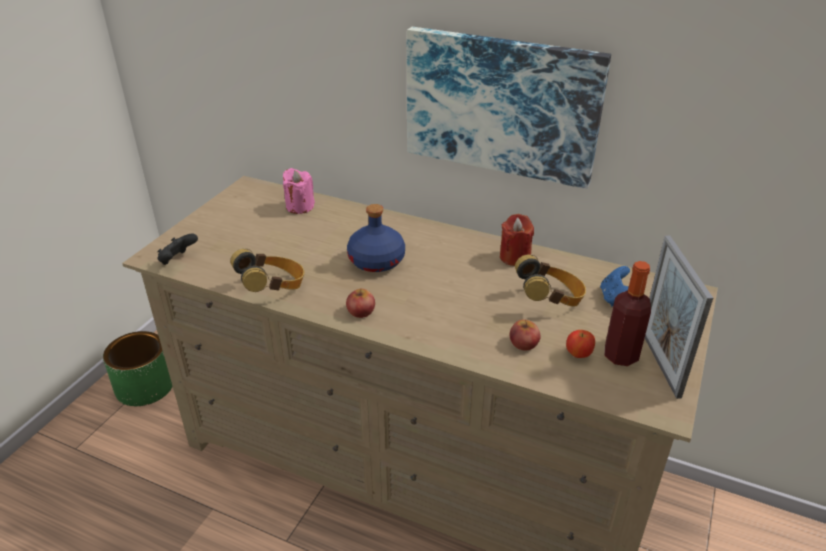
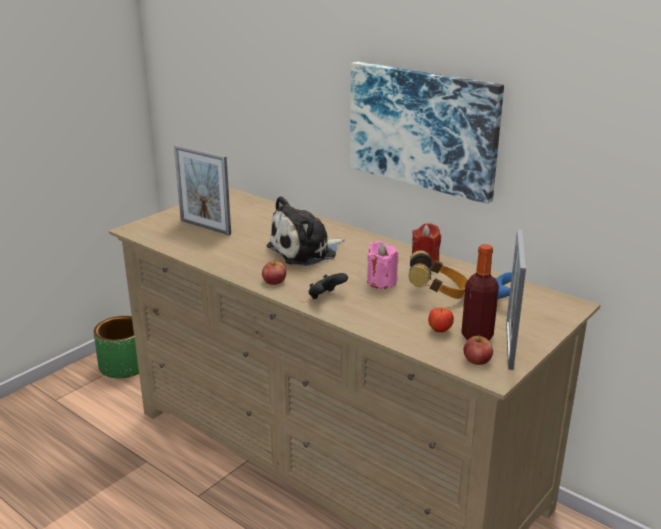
camera: 15 degrees right, 10 degrees down
(178, 260) = (150, 233): black game controller -> black game controller (326, 297)
(242, 240) = (205, 227): none -> picture frame
(273, 288) = (213, 258): headphones -> none
(300, 207) = (262, 211): pink candle -> pink candle (381, 282)
(377, 261) = (306, 251): blue bottle -> plush toy
(523, 343) = (397, 317): apple -> apple (477, 359)

